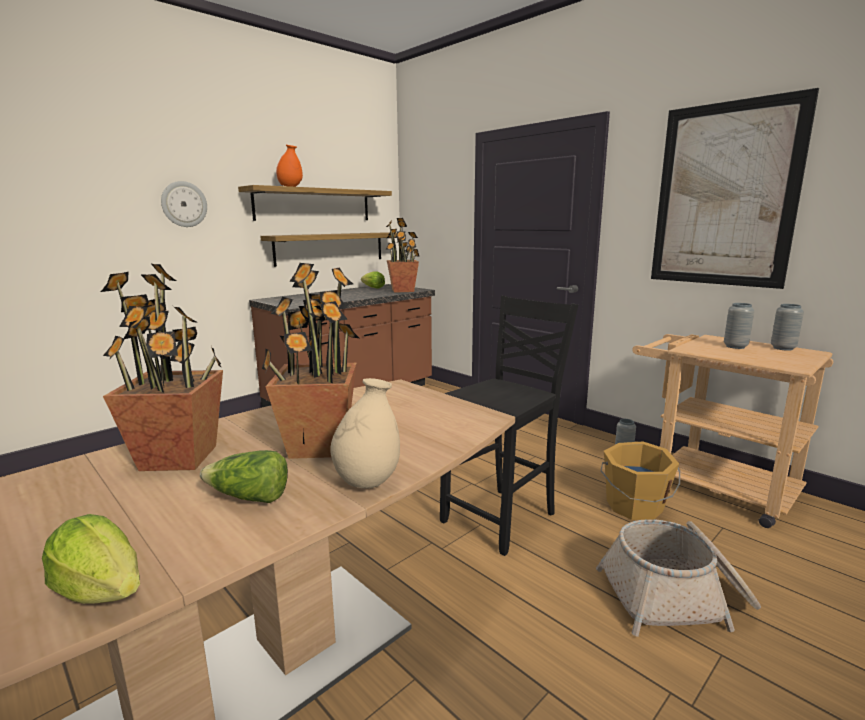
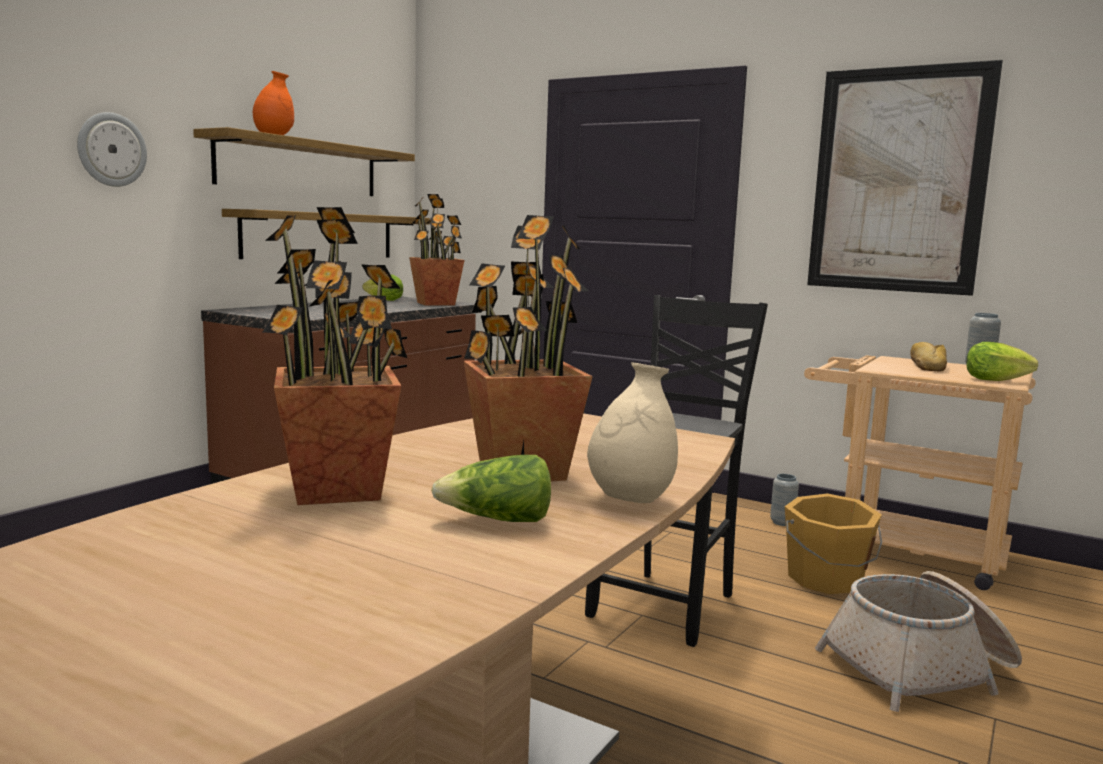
camera: 15 degrees left, 5 degrees down
(101, 590) = (429, 607): lettuce -> lettuce (994, 380)
(735, 347) = (927, 366): grey vase -> bread

